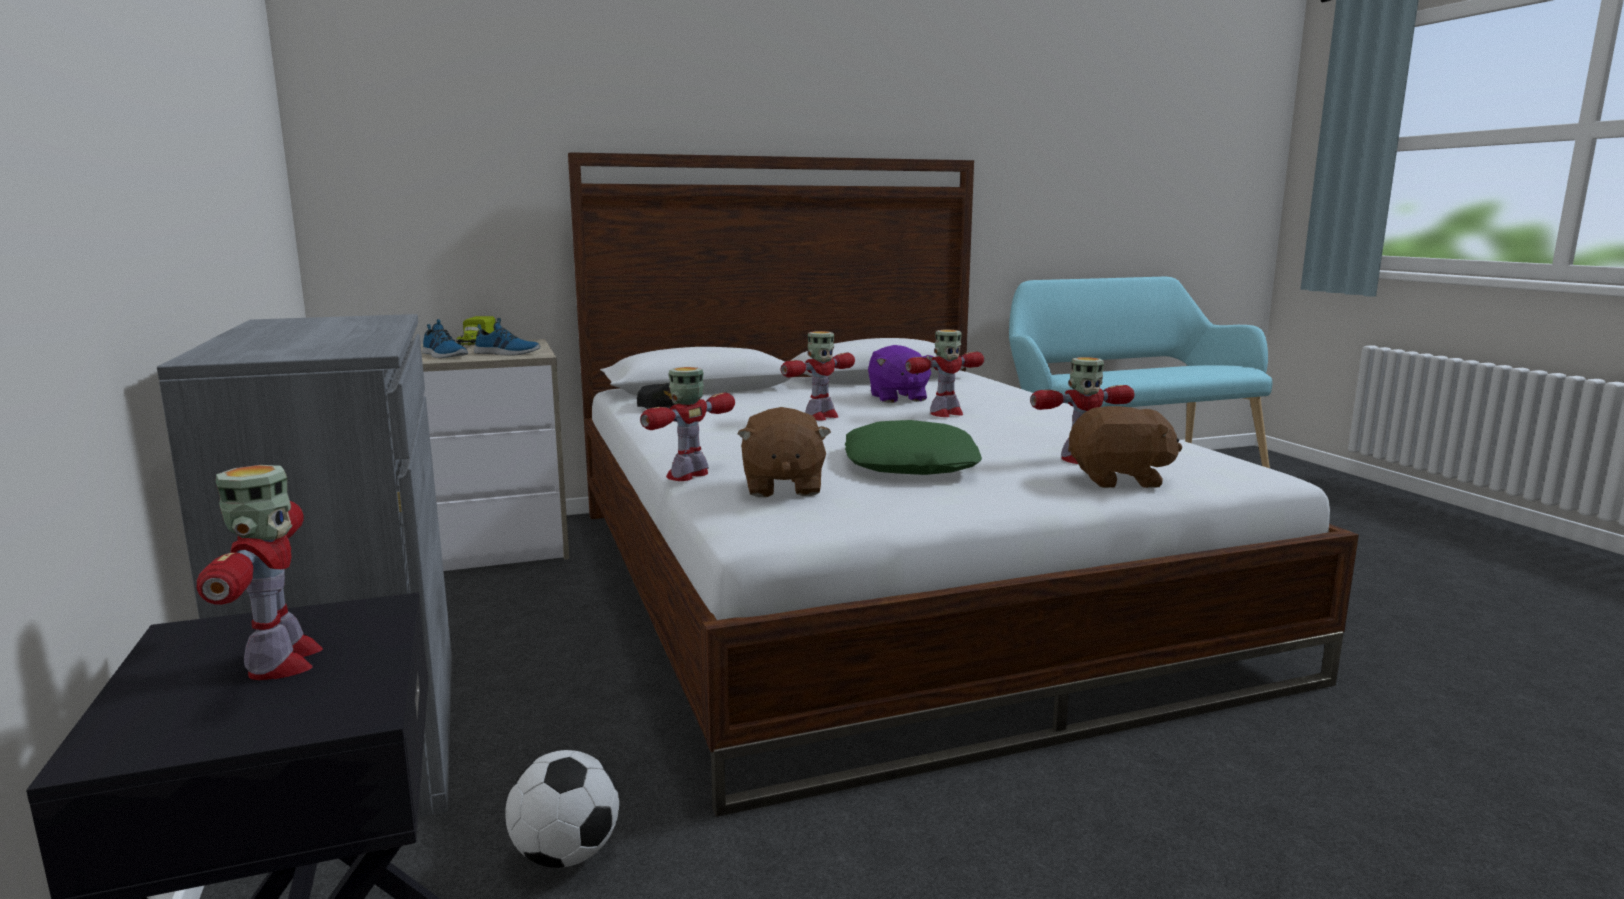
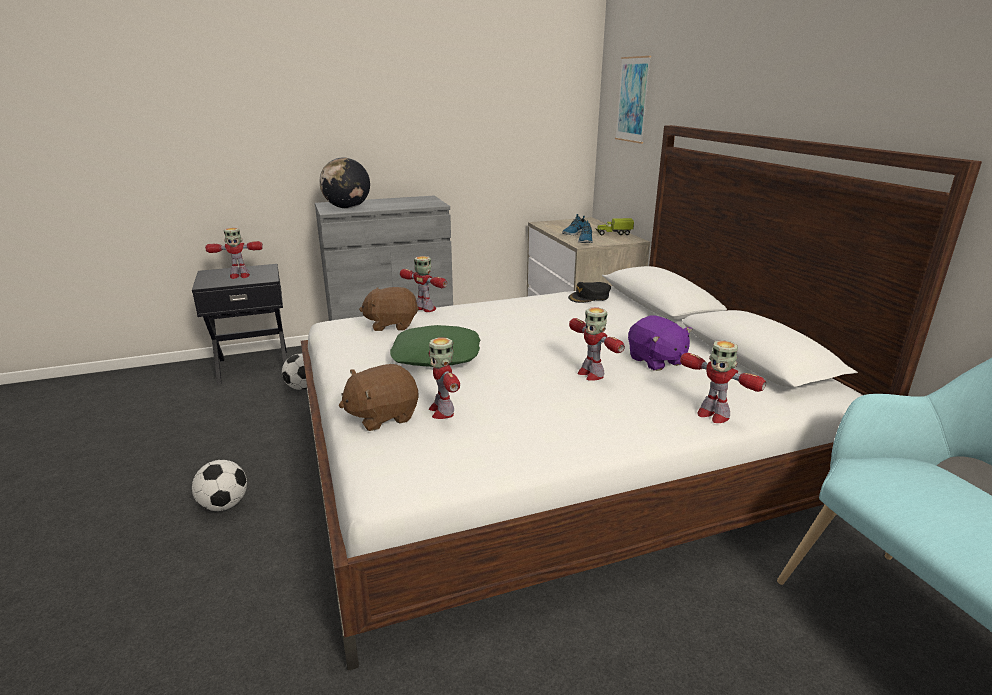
camera: 90 degrees right, 10 degrees up
(329, 345) = (347, 208): none -> globe
(422, 117) = (632, 99): none -> picture
(820, 417) = (566, 334): toy robot -> toy robot (712, 415)
(897, 398) = (656, 361): purple plush toy -> purple plush toy turned 105 degrees counterclockwise
(1119, 480) = (382, 416): brown plush toy -> brown plush toy turned 60 degrees clockwise
(1120, 863) = (224, 505): none -> football

